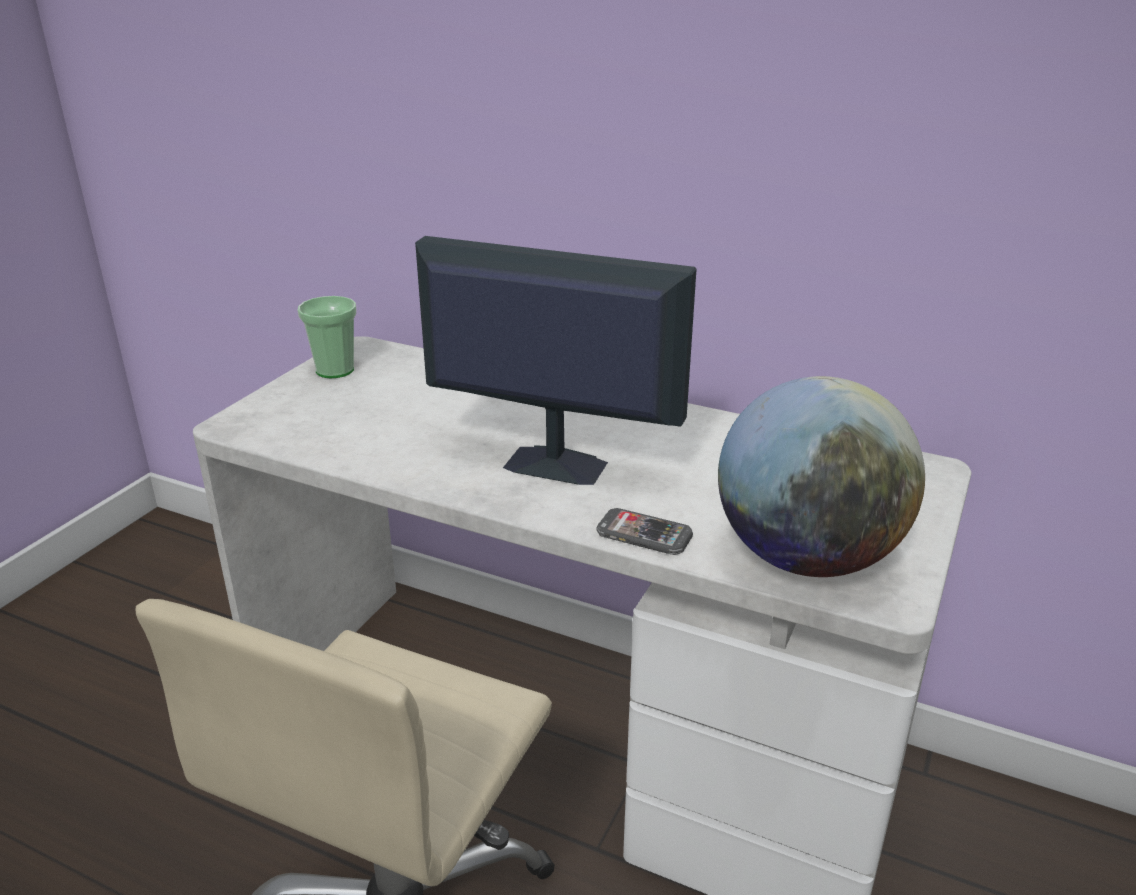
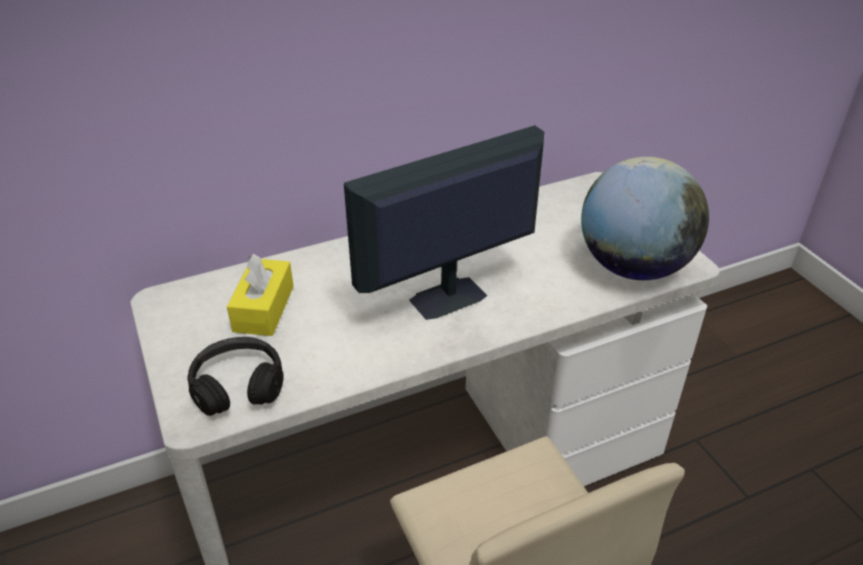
camera: 50 degrees left, 10 degrees up
(294, 423) = (238, 385): none -> black headphones
(335, 370) = (181, 328): cup -> none
(406, 389) = (264, 308): none -> yellow tissue box
(644, 534) = (558, 306): phone -> none

